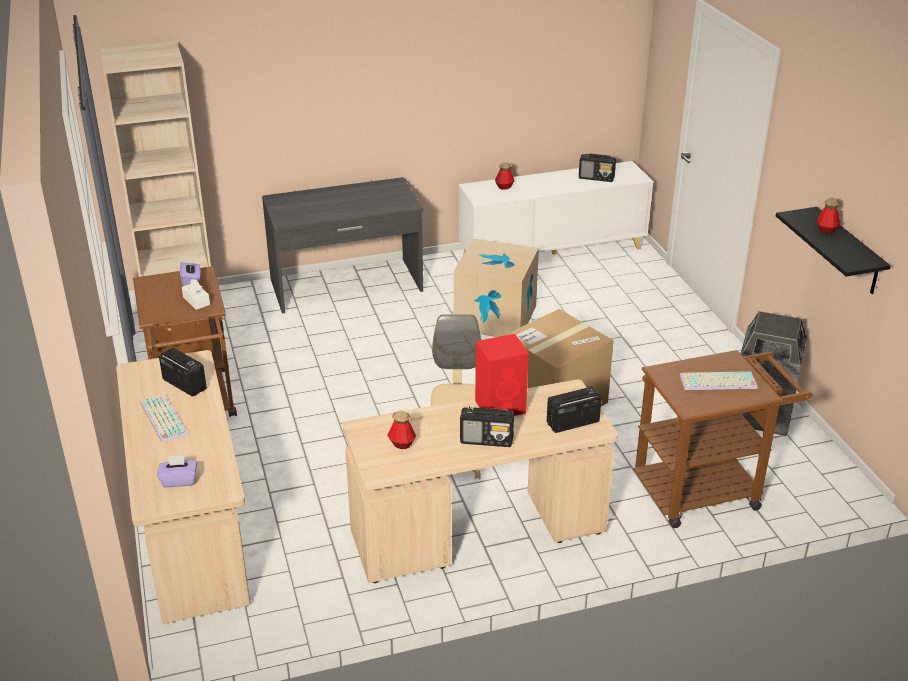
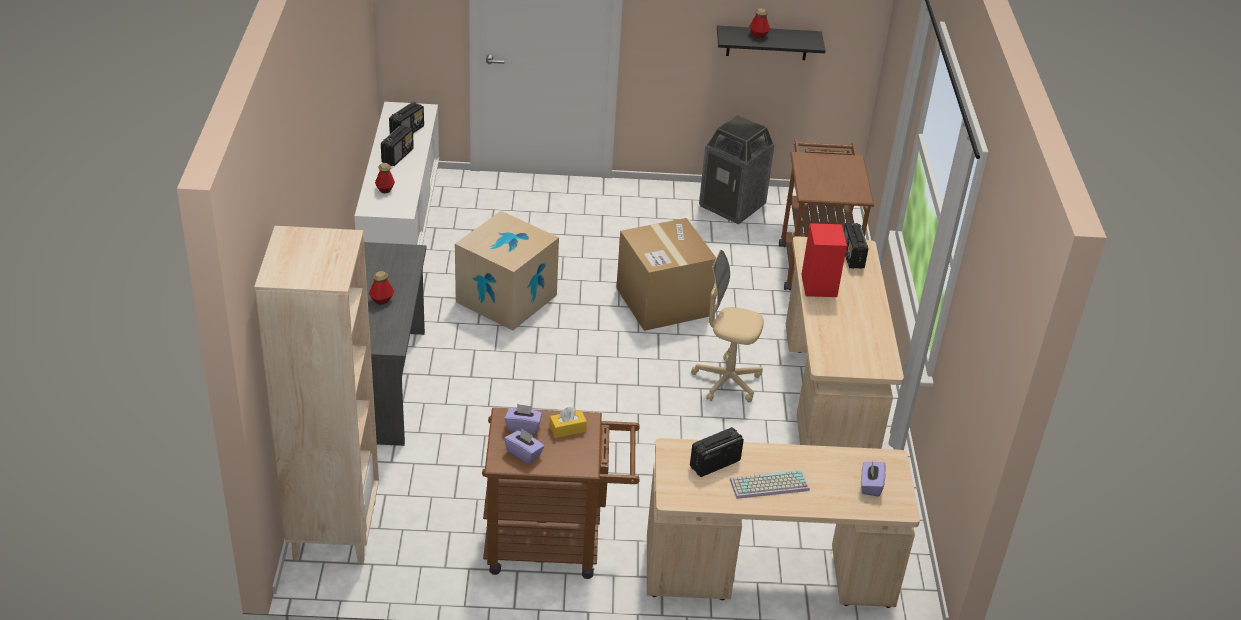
camera: 75 degrees left, 5 degrees up
(159, 288) = (524, 453): none -> purple tissue box
(196, 301) = (567, 429): white tissue box -> yellow tissue box
(401, 444) = (854, 348): bottle -> bottle (382, 300)
(487, 440) = (862, 303): radio -> radio (398, 156)
(717, 382) = (833, 174): keyboard -> none

